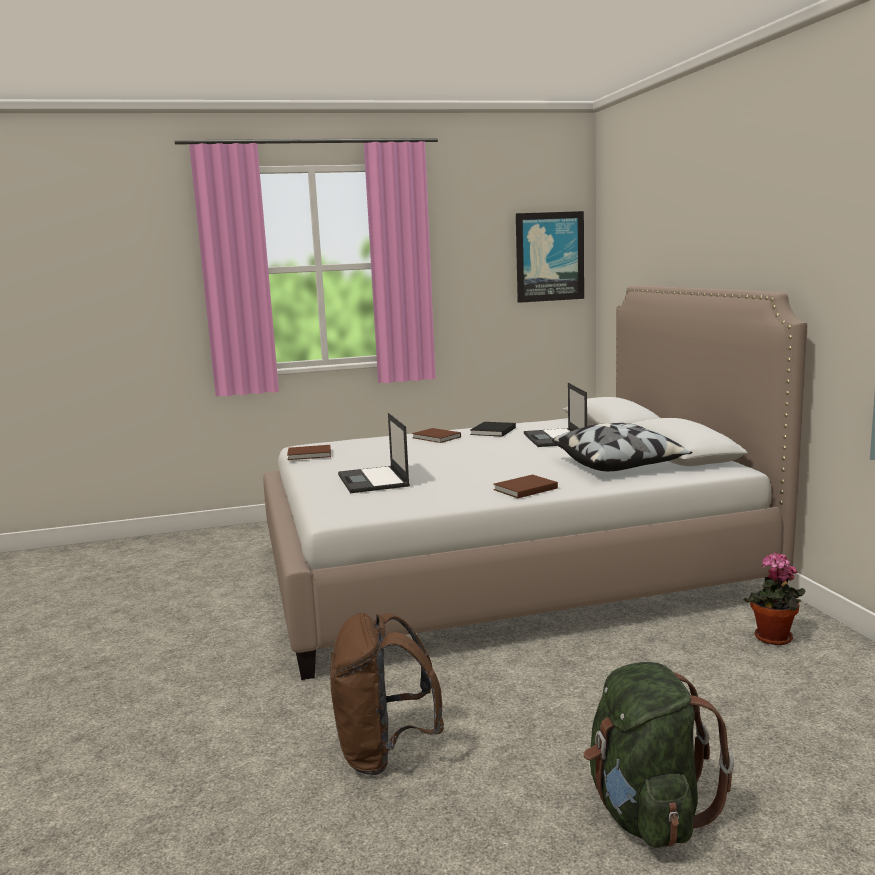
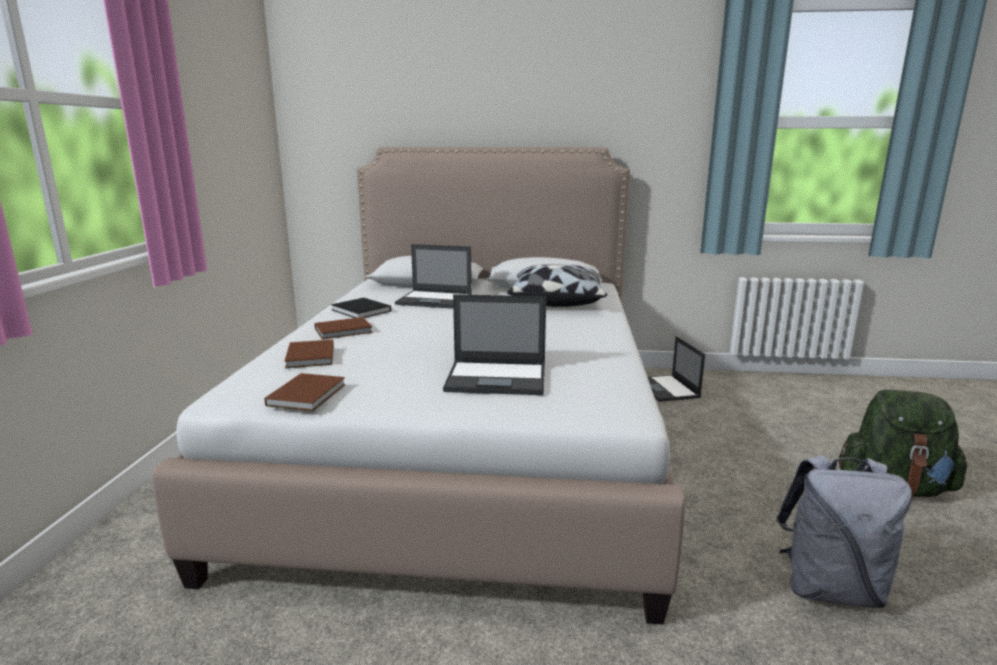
camera: 70 degrees left, 5 degrees up
(384, 753) = (829, 588): brown backpack -> grey backpack
(523, 489) = (599, 333): brown book -> brown book (309, 357)
(549, 257) = (251, 114): picture -> none
(773, 639) = (667, 389): potted plant -> laptop

